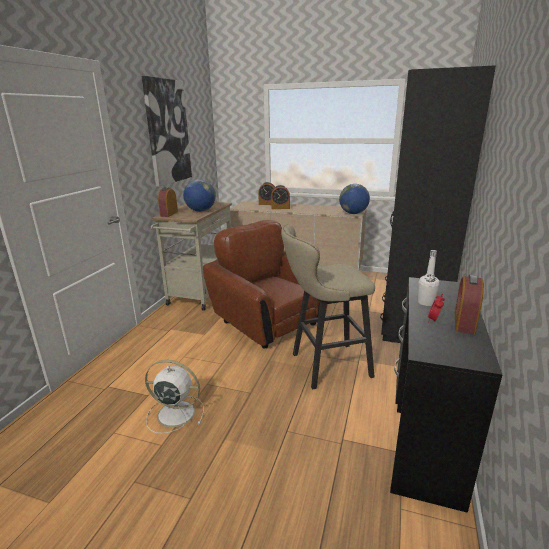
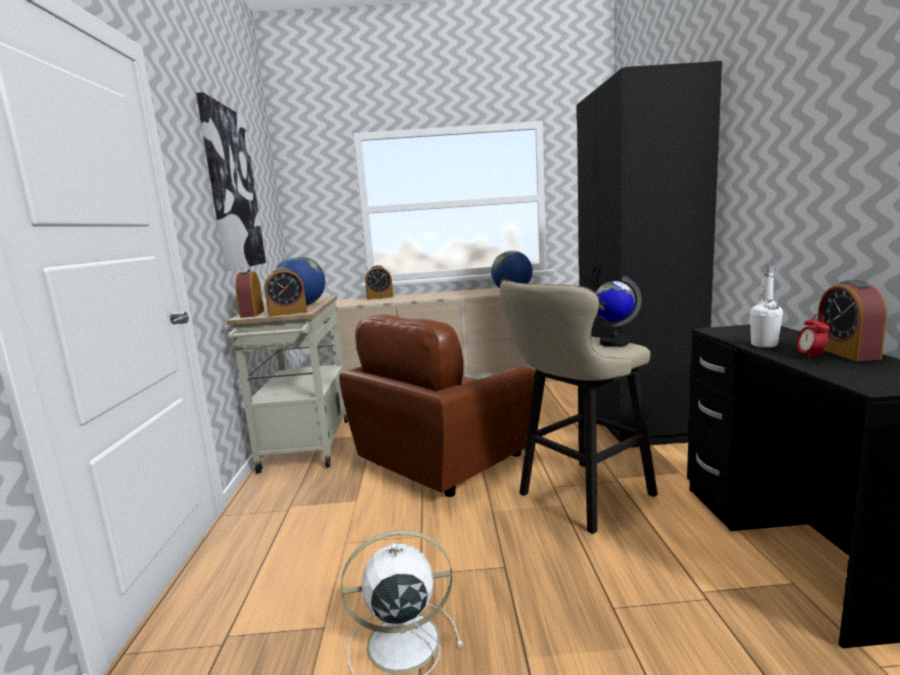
camera: 20 degrees left, 10 degrees down
(268, 322) = (445, 460): brown armchair -> brown armchair turned 75 degrees counterclockwise
(280, 208) = (405, 298): alarm clock -> alarm clock (287, 313)
(353, 276) = (613, 343): none -> globe

